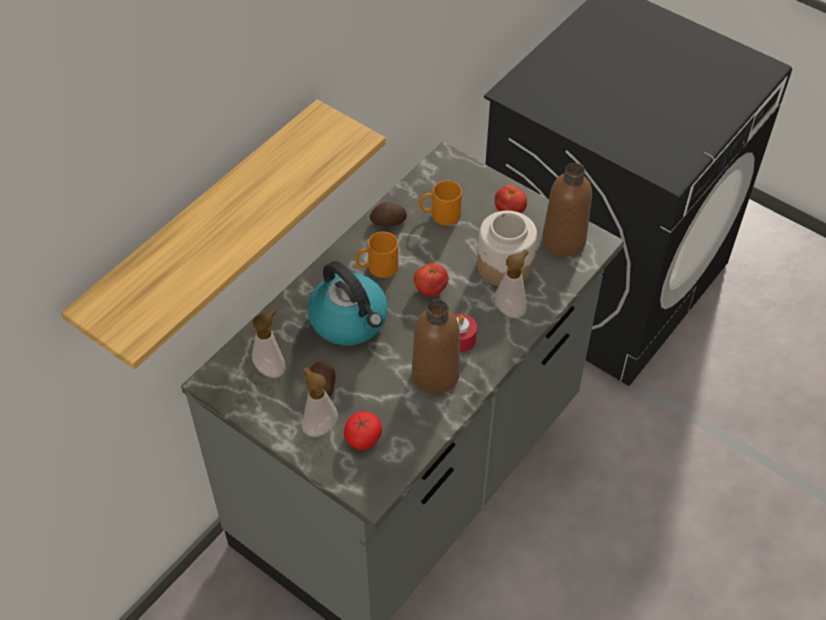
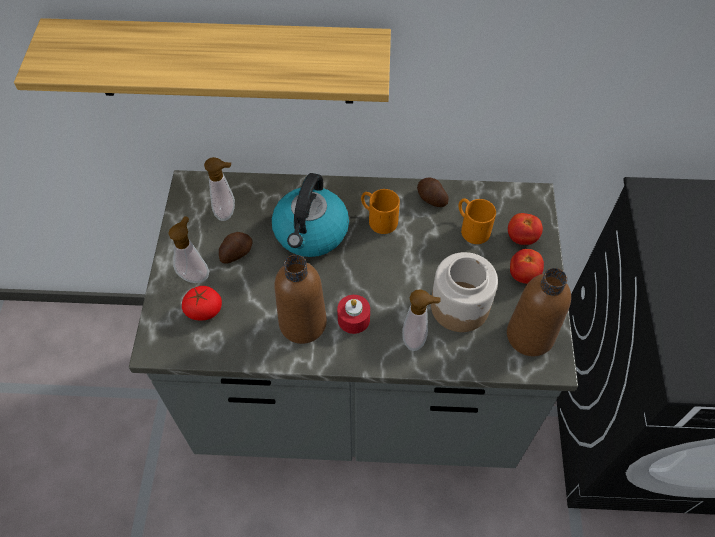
camera: 55 degrees right, 5 degrees up
(430, 289) = (387, 268): tomato -> tomato (521, 238)

